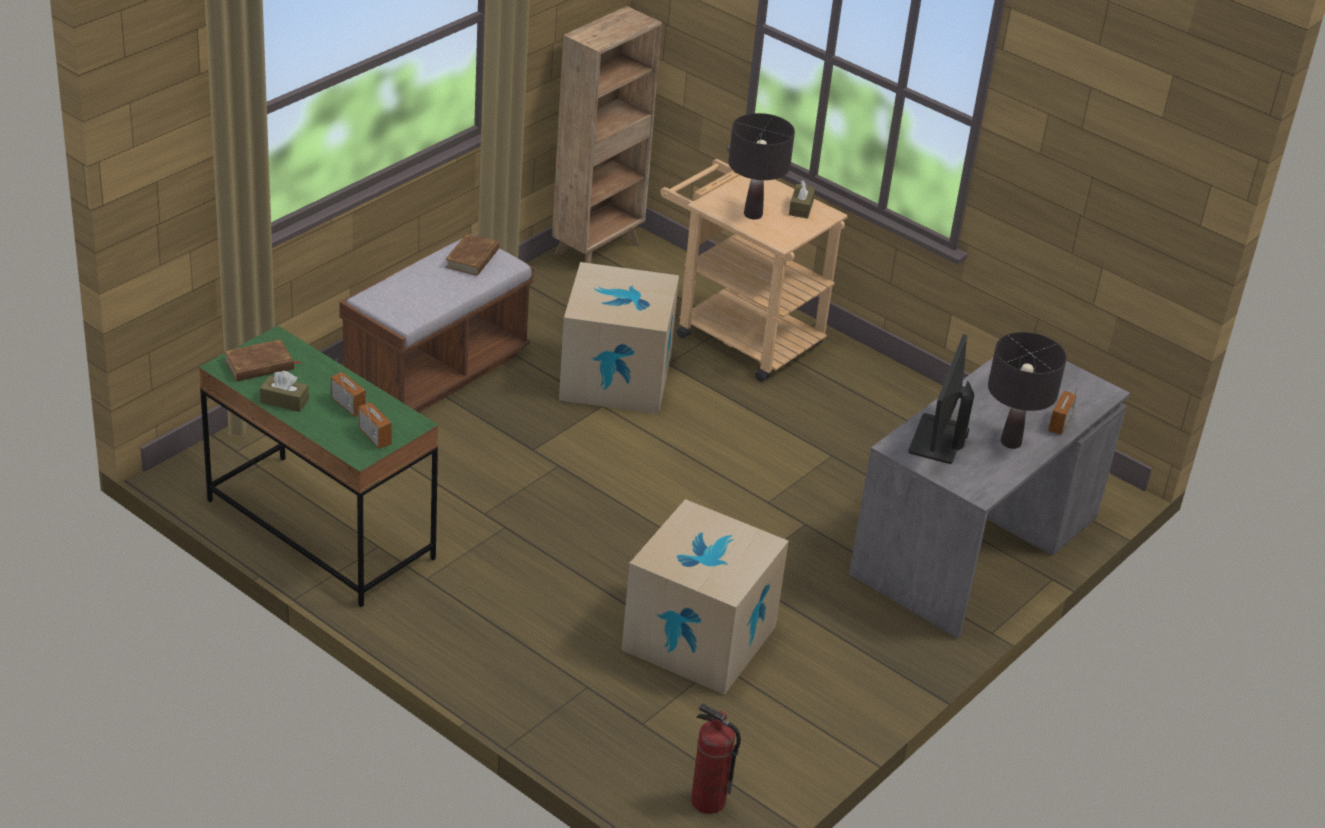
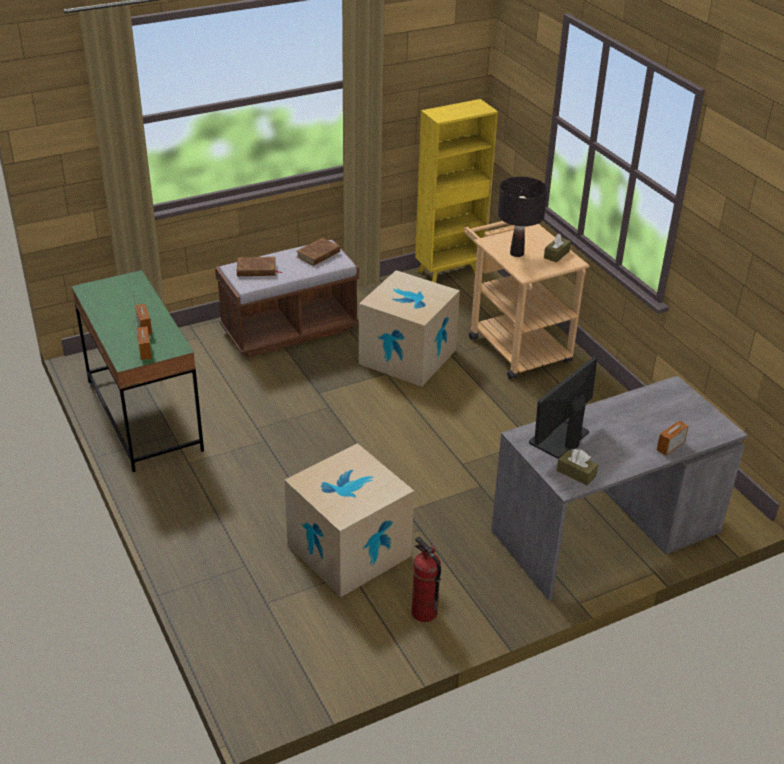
camera: 25 degrees right, 0 degrees up
(259, 365) = (109, 292): brown book -> brown book (256, 270)
(284, 401) = (106, 317): brown tissue box -> brown tissue box (576, 473)
(598, 249) = (450, 272): brown bookcase -> yellow bookcase
(707, 801) = (275, 676): fire extinguisher -> fire extinguisher (423, 612)
(1010, 442) = (619, 452): black table lamp -> none

